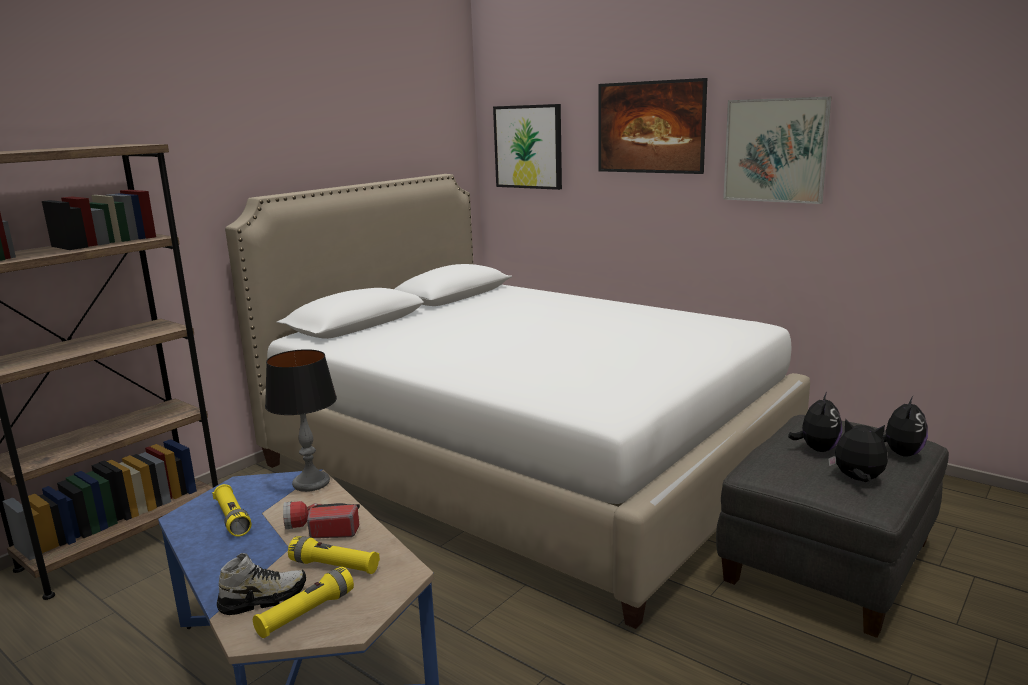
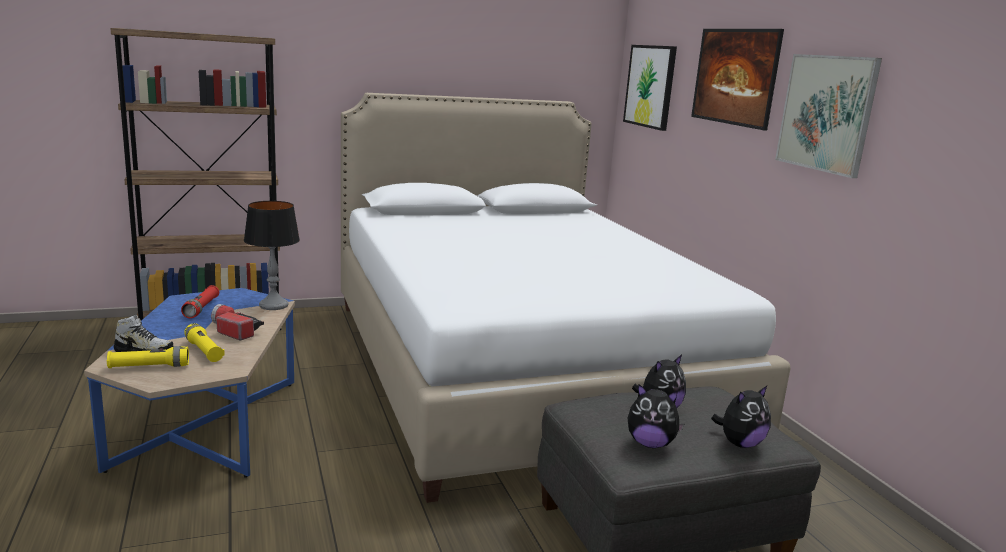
camera: 30 degrees right, 0 degrees up
(232, 518) = (201, 308): yellow flashlight -> red flashlight
(857, 480) = (650, 443): plush toy -> plush toy turned 135 degrees clockwise

